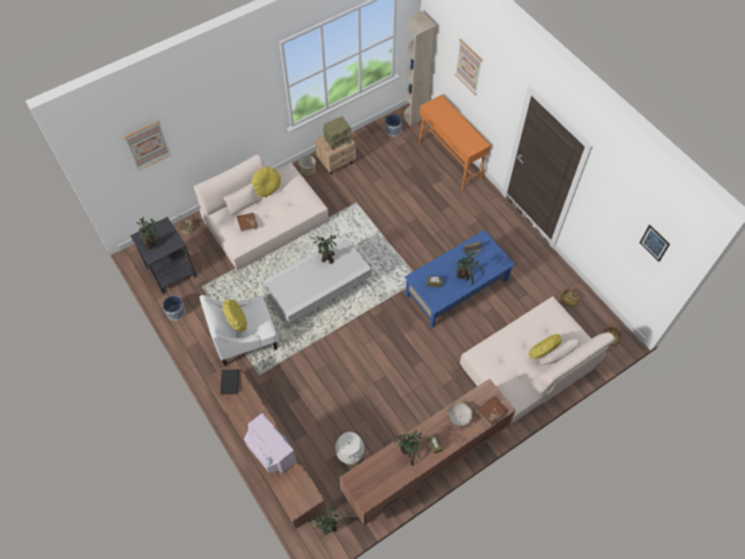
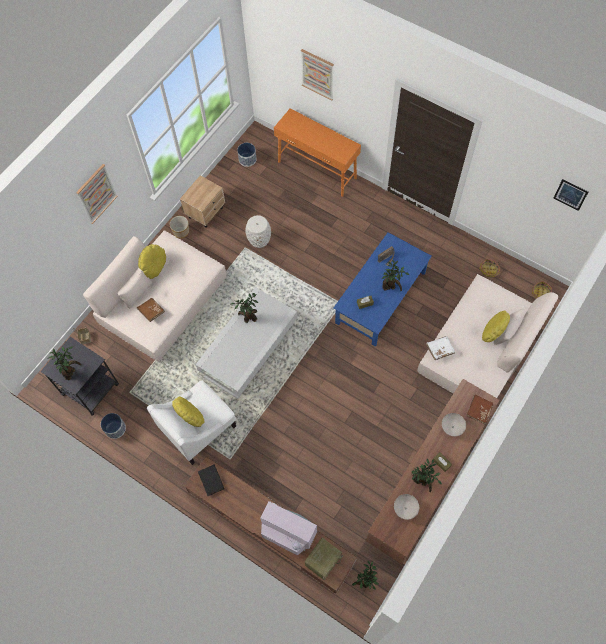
camera: 20 degrees left, 5 degrees up
(147, 145) = (27, 272): picture -> picture (96, 193)
(338, 139) = (203, 190): radio -> radio (323, 560)
(350, 453) = (353, 500): white stool -> white stool (259, 239)
(383, 471) = (406, 508): none -> white bowl
(413, 117) = (262, 138): beige bookcase -> none
(485, 349) = (439, 350): none -> white book

